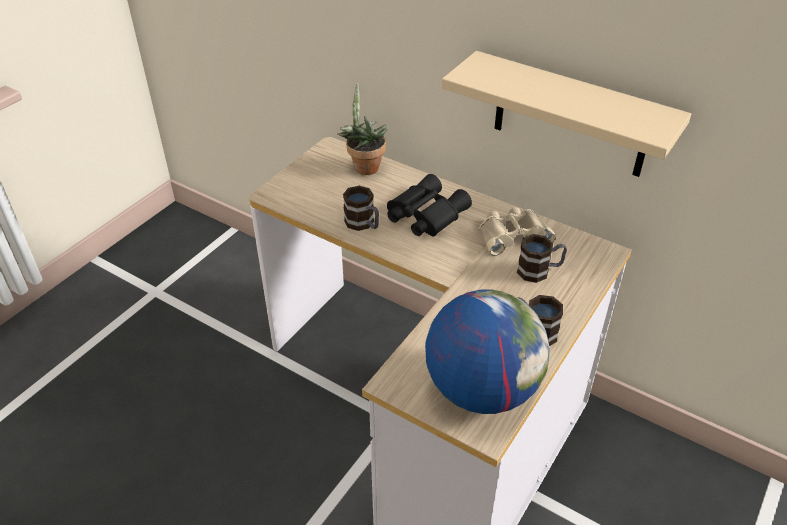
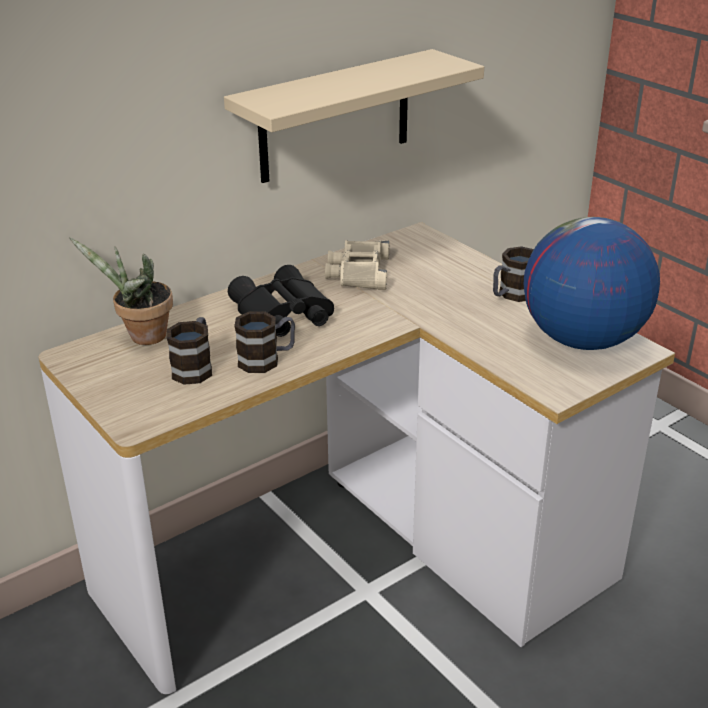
camera: 70 degrees left, 10 degrees down
(539, 271) = (425, 271): mug -> mug (195, 367)

